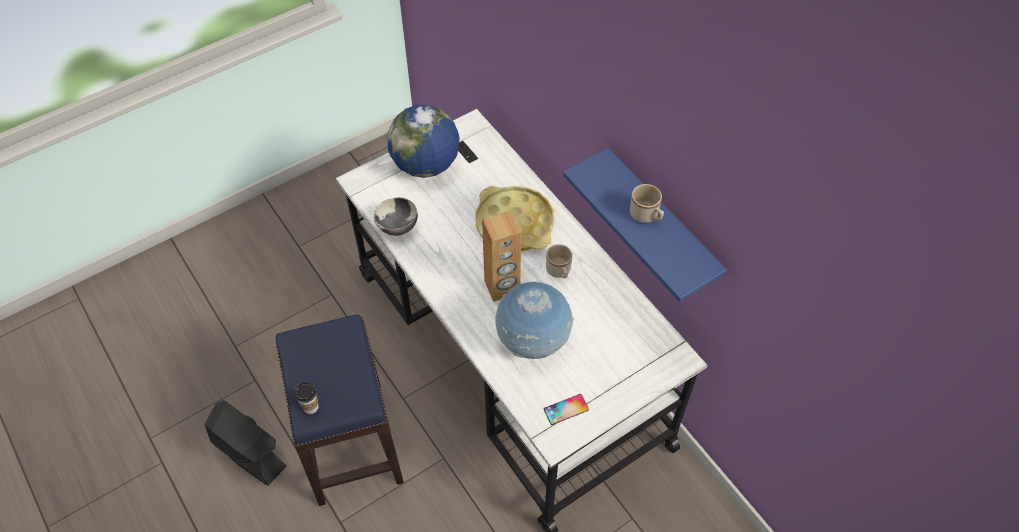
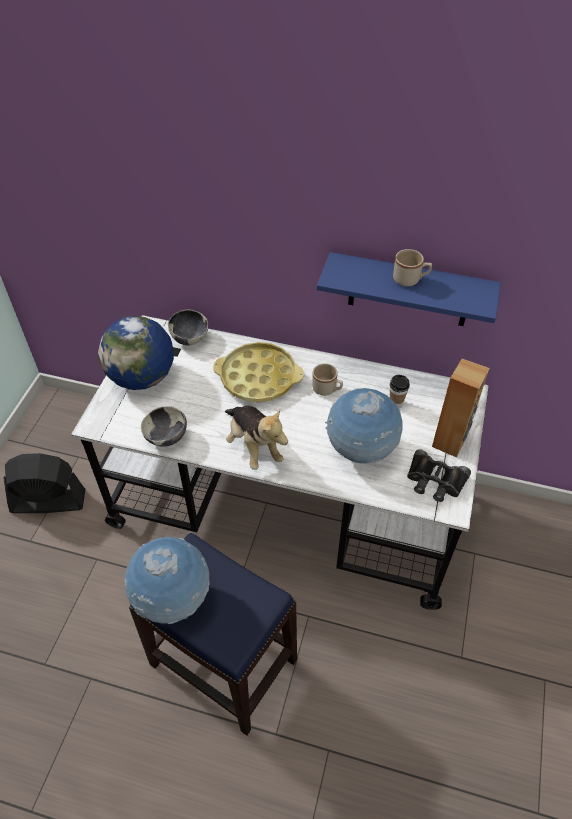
camera: 40 degrees left, 5 degrees down
(248, 453) = (142, 744): black fan -> black fan (48, 501)
(302, 354) = (173, 599): none -> globe
(311, 407) = (226, 637): cup -> cup (396, 403)
(454, 278) = (253, 446): none -> plush toy
(493, 153) = (190, 338): none -> bowl
(502, 287) = (297, 427): brown speaker -> brown speaker (449, 442)
(566, 409) = (435, 480): phone -> black binoculars

